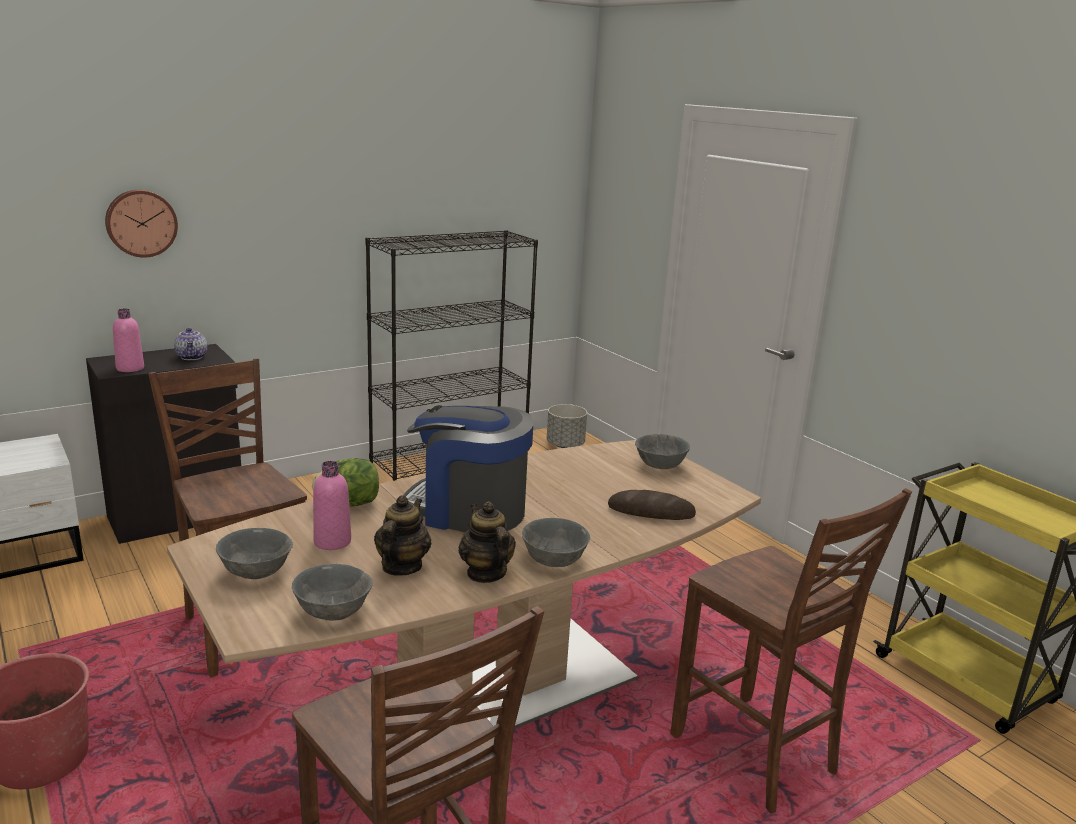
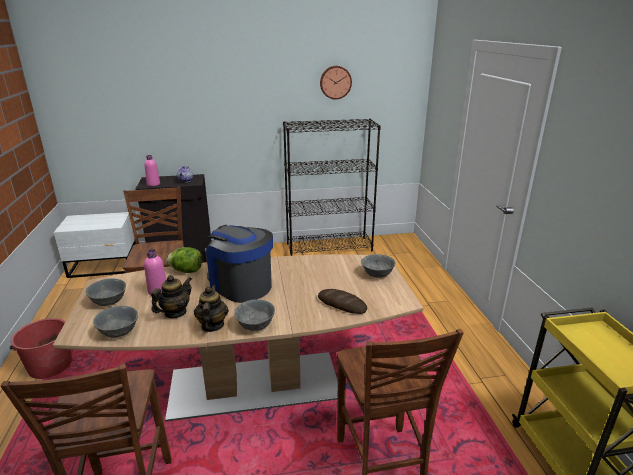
camera: 25 degrees right, 5 degrees up
(141, 223) = (165, 112): wall clock -> wall clock (335, 82)
(565, 445) = (400, 246): grey planter -> none

